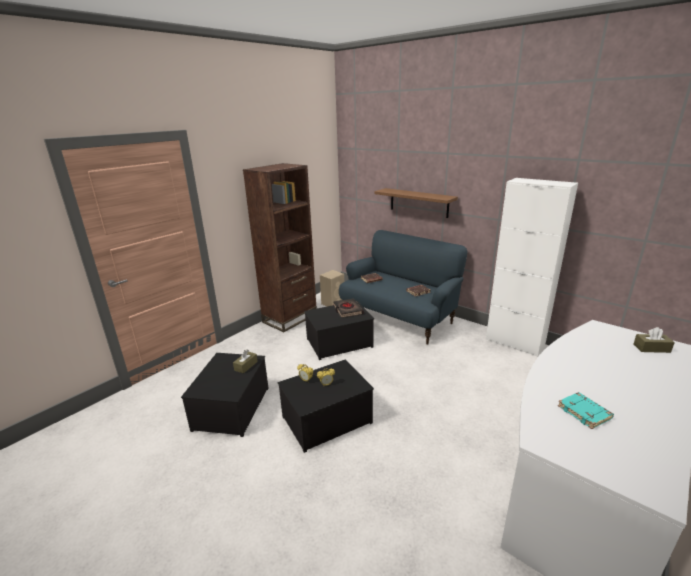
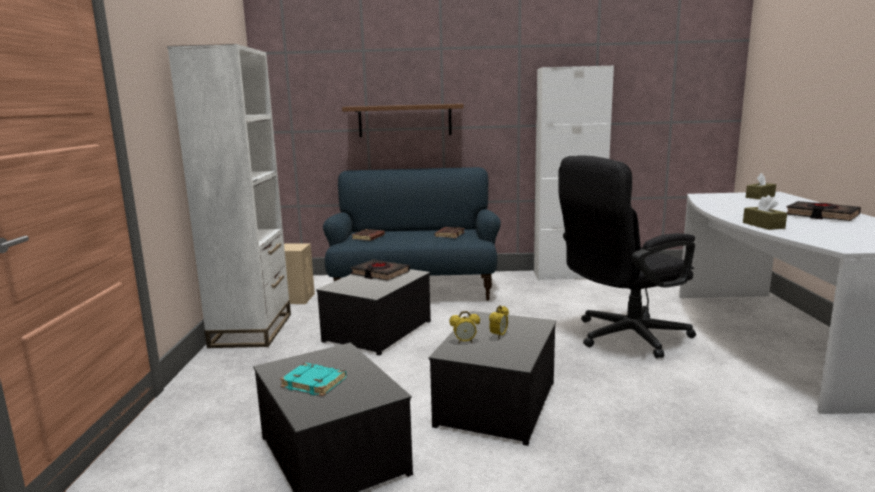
camera: 40 degrees left, 10 degrees down
(246, 366) = (342, 360): brown tissue box -> brown tissue box (763, 225)
(290, 318) = (252, 330): brown bookcase -> white bookcase
(466, 413) = (622, 337): none -> black office chair
(585, 413) = (821, 229): turquoise book -> turquoise book (315, 383)
(638, 397) = (821, 215): none -> black book

